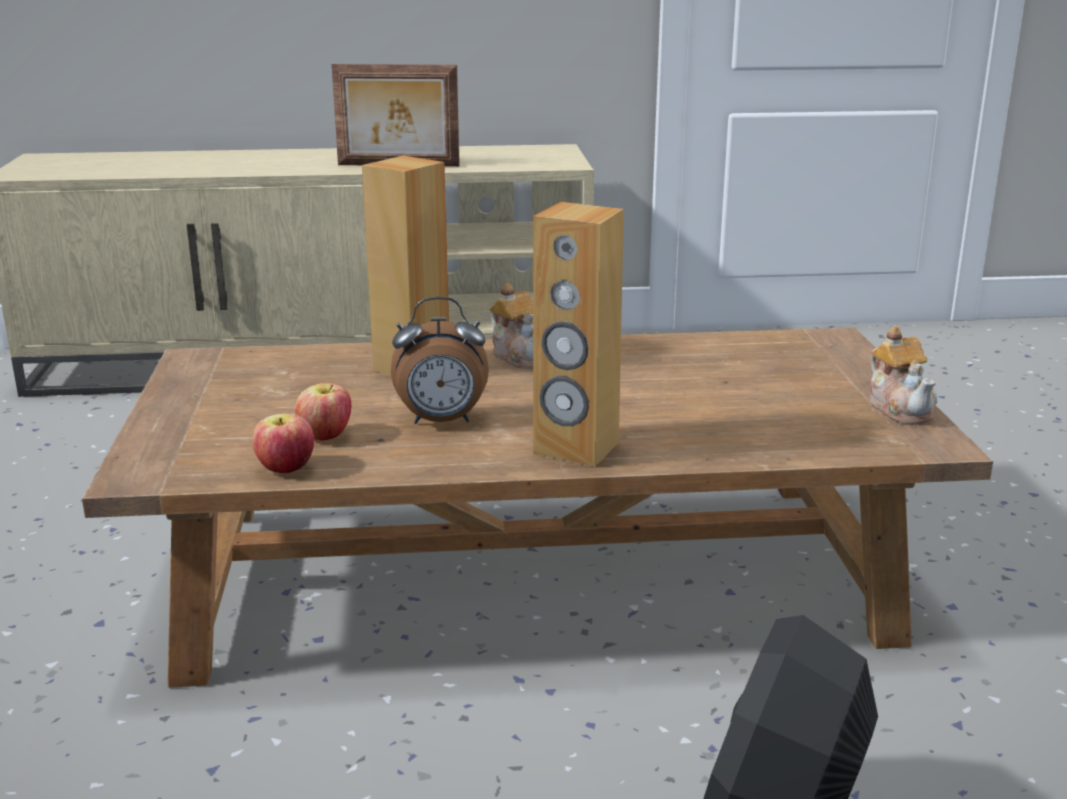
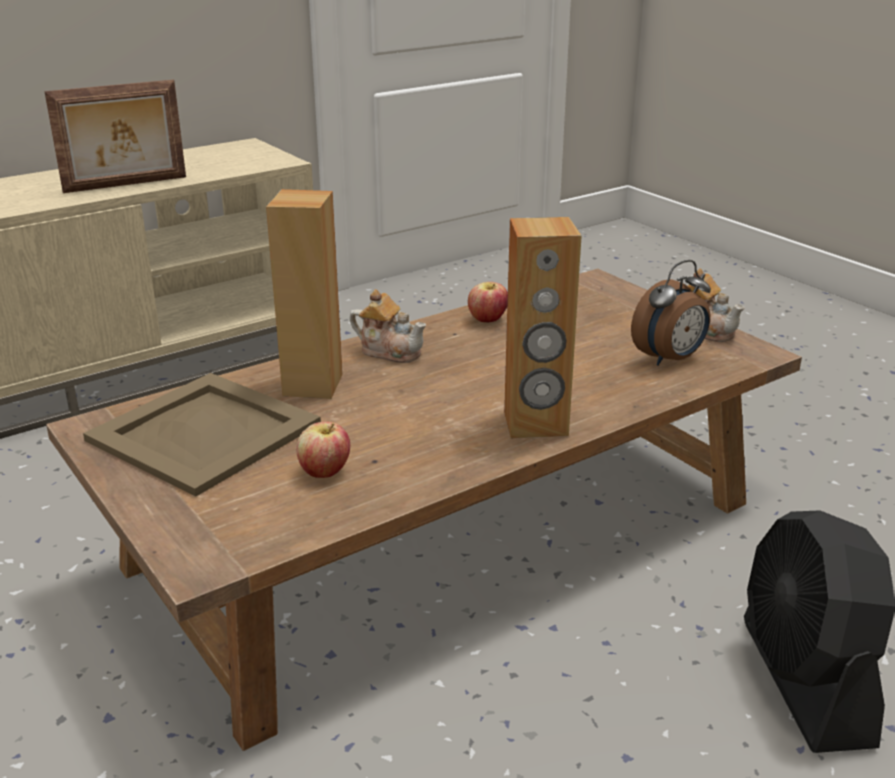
camera: 30 degrees left, 5 degrees up
(270, 383) = (204, 433): none -> beige tray
(285, 469) = (331, 514): apple -> apple (487, 320)
(441, 421) = (403, 429): alarm clock -> alarm clock (670, 359)

